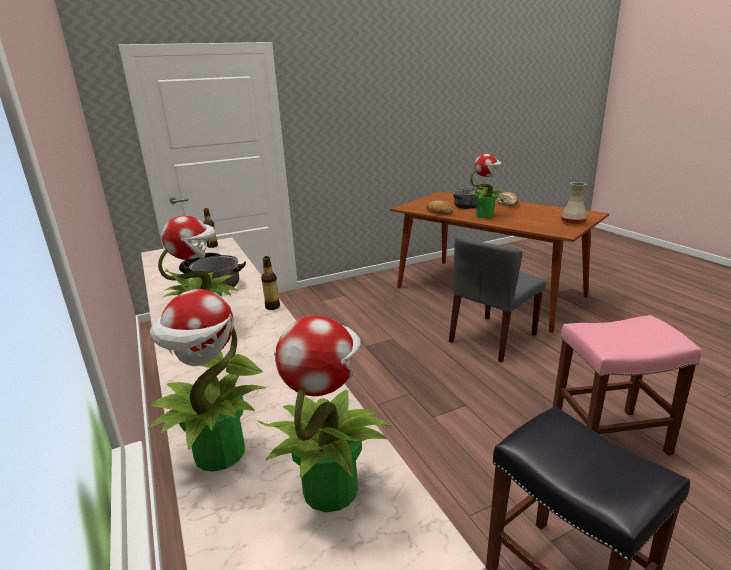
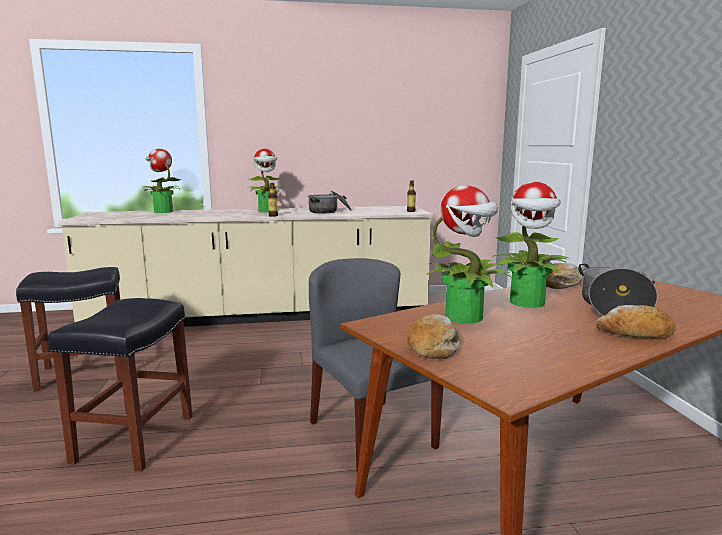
camera: 105 degrees right, 10 degrees down
(330, 487) = (120, 216): potted plant -> potted plant (465, 317)
(572, 223) = (433, 346): beige vase -> bread
(607, 437) = (135, 437): pink stool -> black stool

